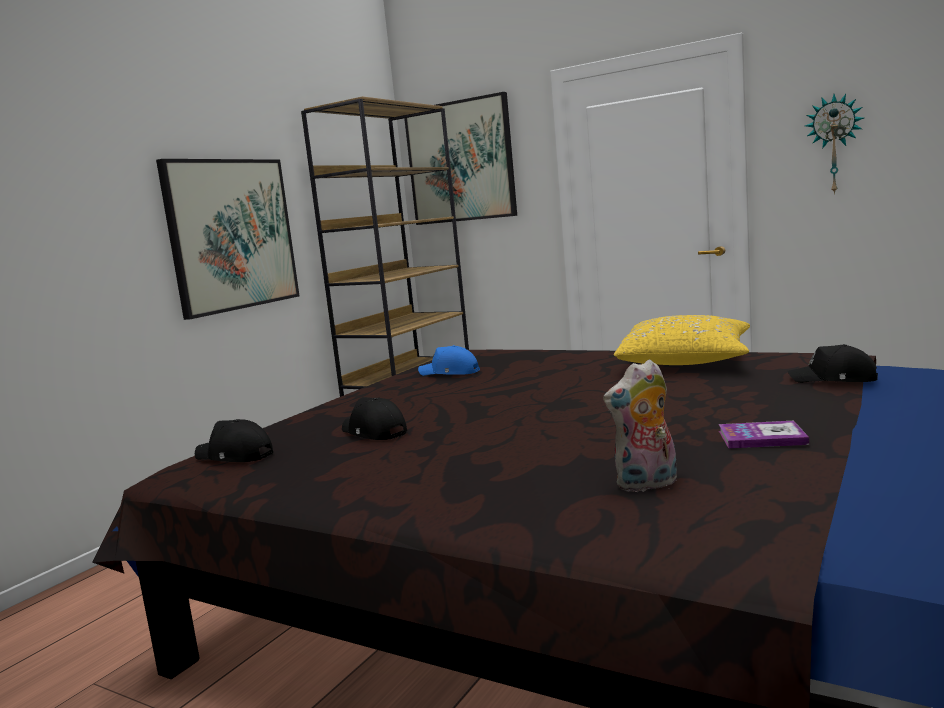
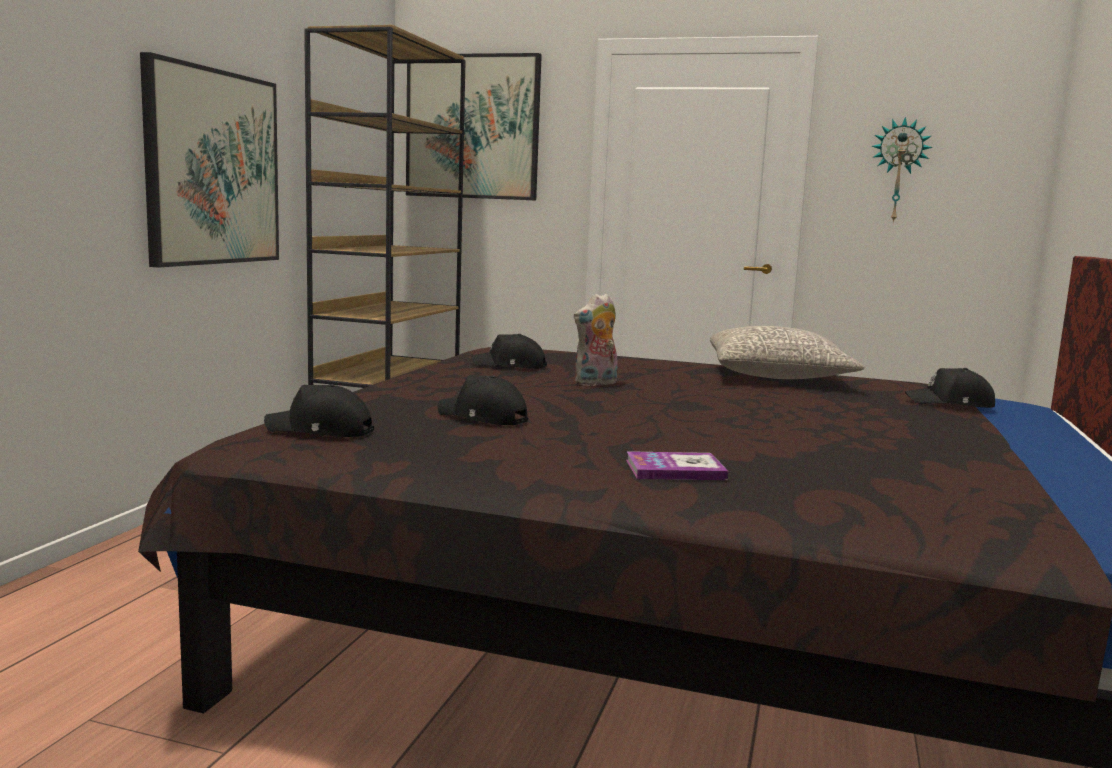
camera: 15 degrees left, 0 degrees up
(449, 373) = (510, 366): blue cap -> black cap
(647, 485) = (860, 482): plush toy -> plush toy (596, 383)
(685, 361) = (778, 376): yellow pillow -> grey pillow
(762, 437) = (933, 448): book -> book (675, 469)

